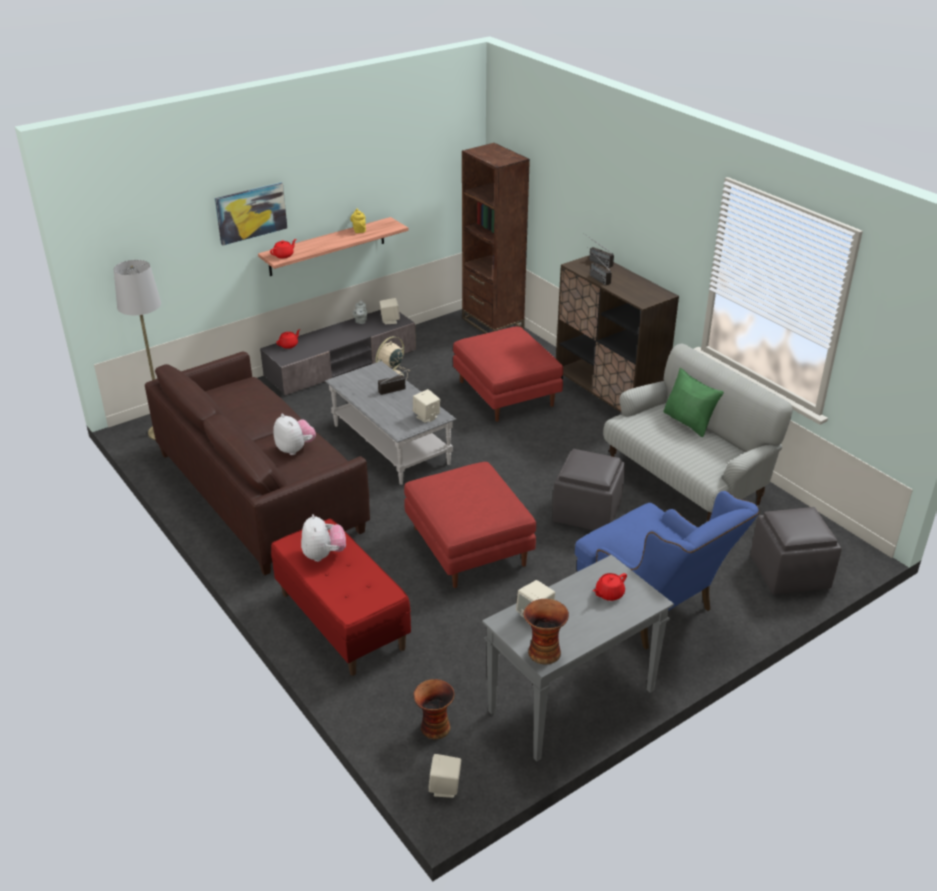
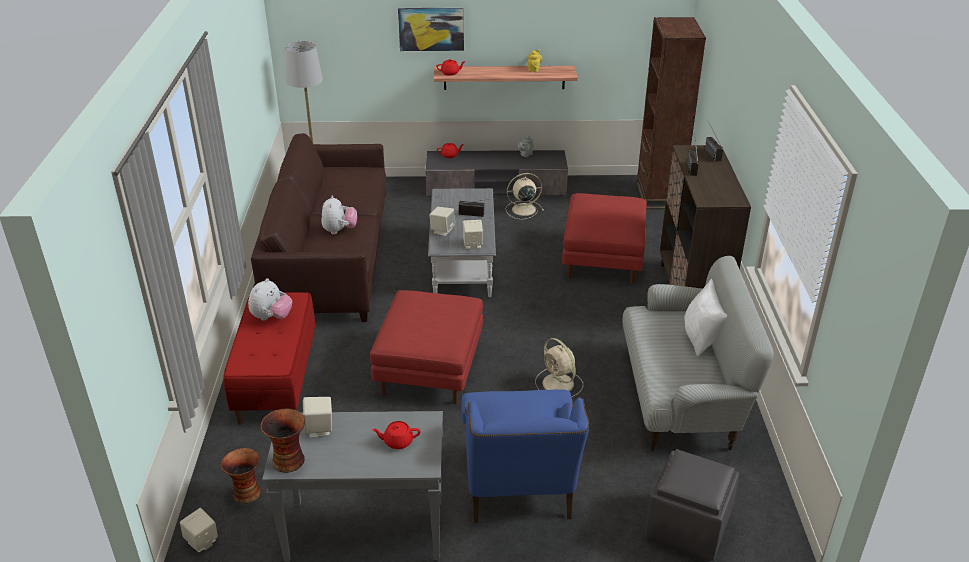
camera: 35 degrees right, 0 degrees up
(389, 320) = (549, 161): beige speaker -> beige speaker (442, 230)
(587, 512) = (559, 384): grey ottoman -> beige fan
(688, 422) = (701, 338): green pillow -> white pillow

